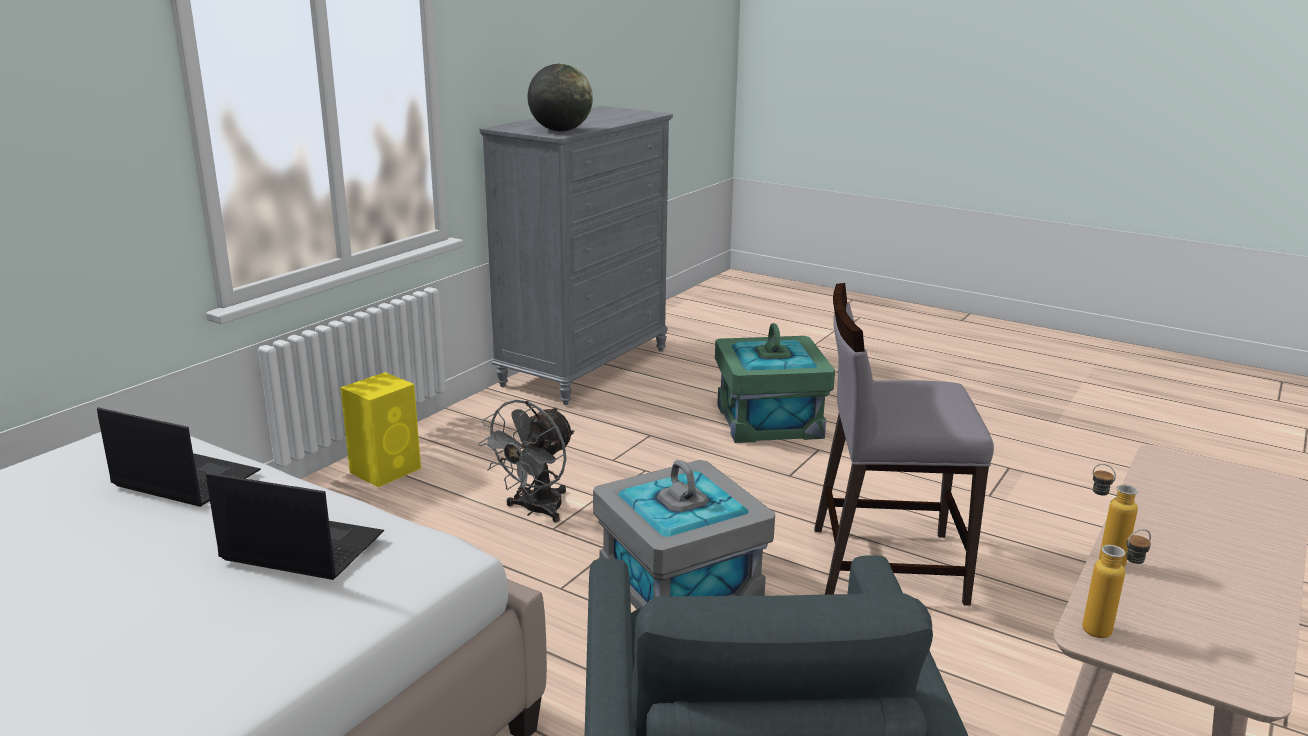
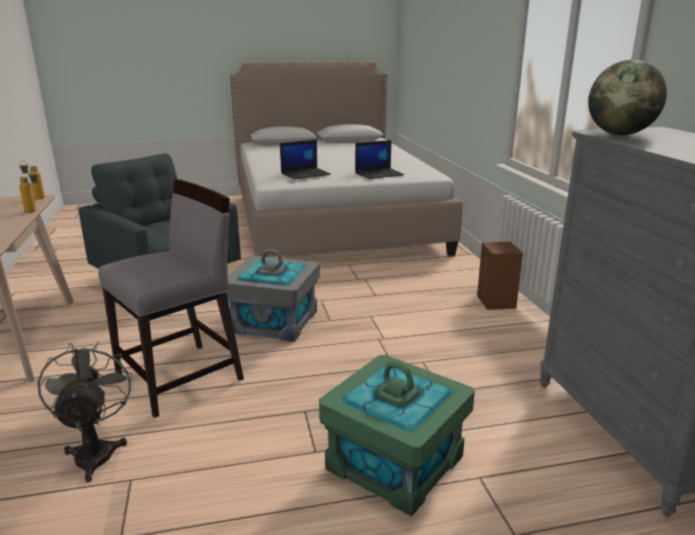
camera: 135 degrees right, 0 degrees up
(387, 470) = (496, 302): yellow speaker -> brown speaker
(535, 510) = (395, 318): grey fan -> grey fan (95, 451)

